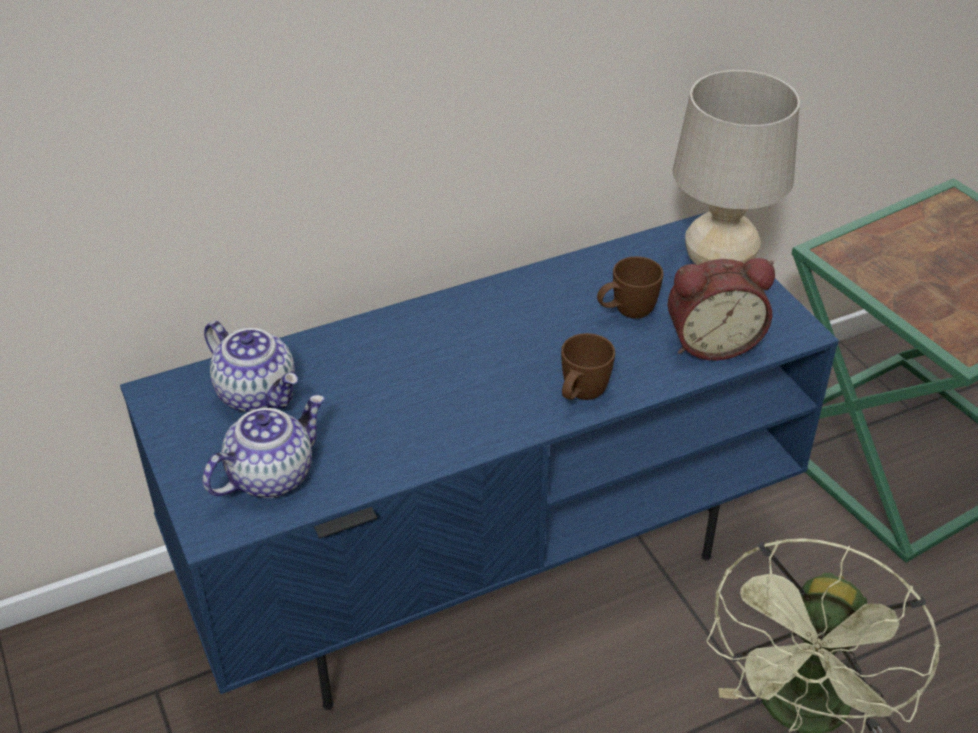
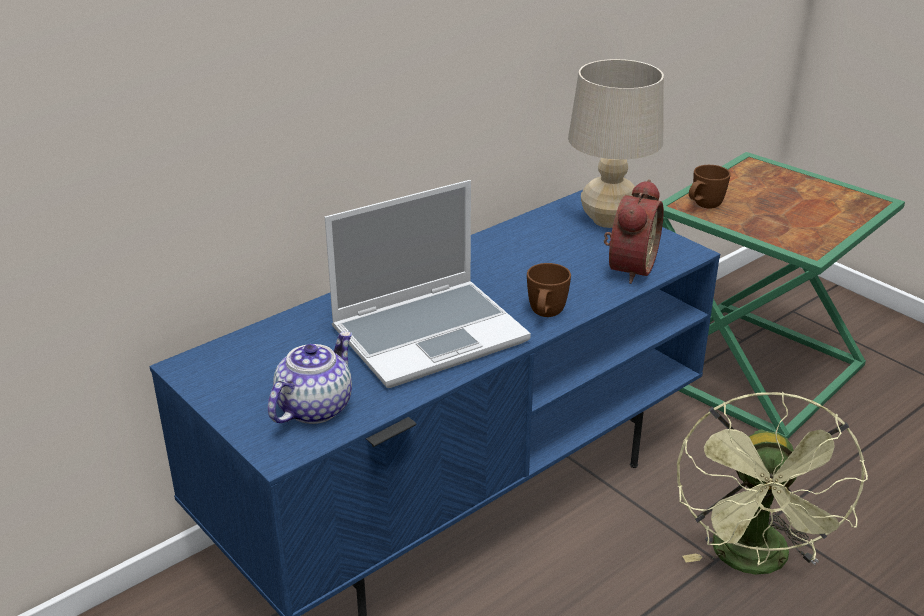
camera: 15 degrees left, 10 degrees down
(258, 394) = (277, 353): teapot -> none
(437, 398) = (430, 334): none -> laptop
(626, 313) = (553, 259): brown mug -> brown mug (703, 207)
(712, 342) = (628, 267): alarm clock -> alarm clock turned 45 degrees counterclockwise

